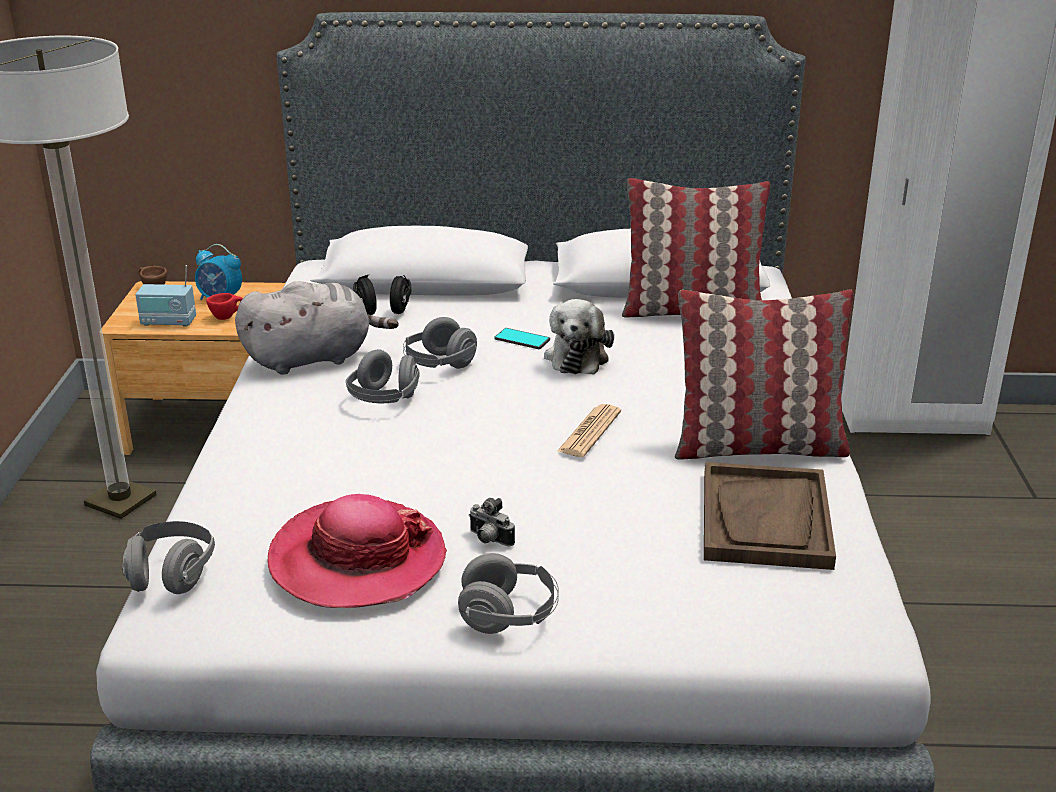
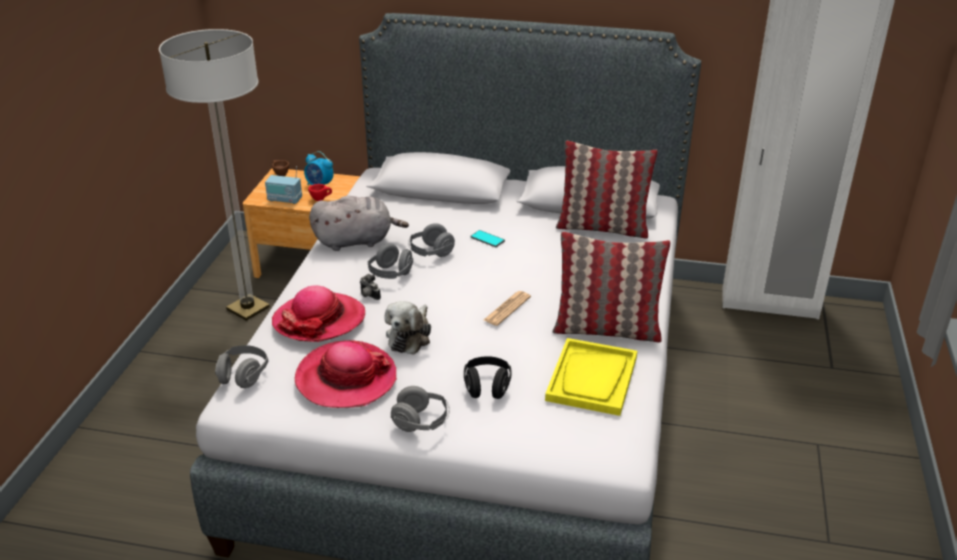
camera: 10 degrees right, 5 degrees up
(284, 476) = (319, 320): none -> hat
(383, 307) = (408, 207): black headphones -> black headphones (487, 387)
(489, 540) = (424, 374): camera -> camera (368, 295)
(577, 357) = (518, 255): plush toy -> plush toy (410, 336)
(766, 519) = (592, 379): brown tray -> yellow tray

